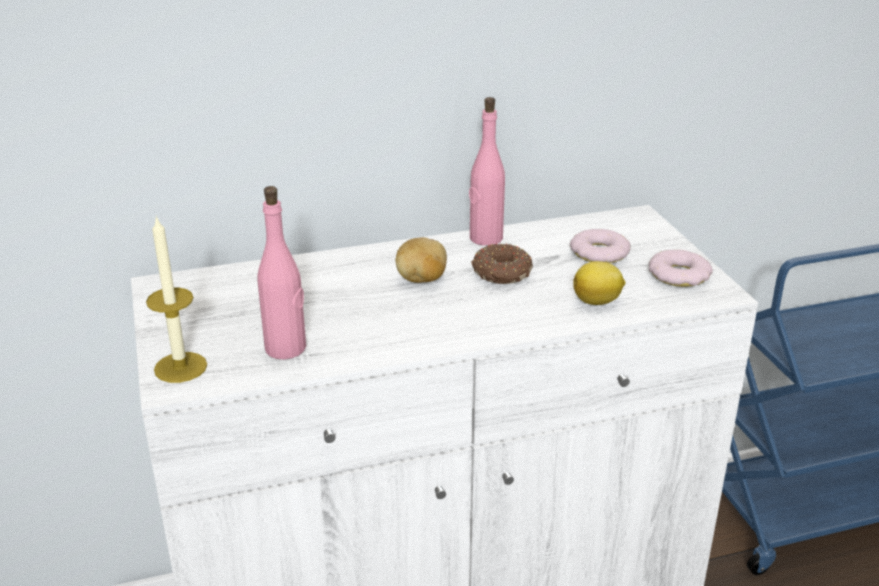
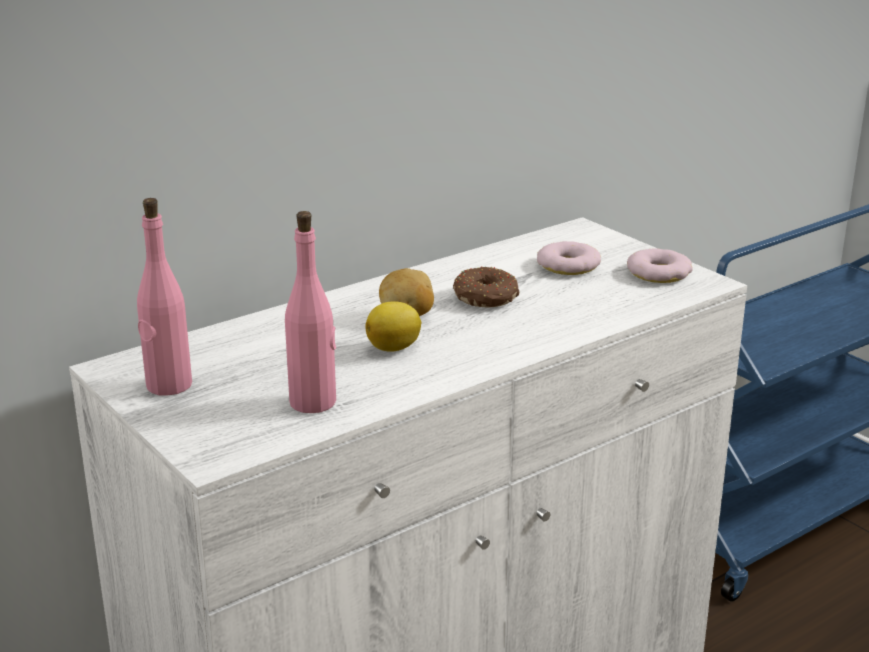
camera: 20 degrees left, 5 degrees down
(180, 367) = (208, 440): candle -> none
(485, 238) = (443, 269): pink bottle -> pink bottle (168, 385)
(598, 301) = (600, 308): lemon -> lemon (395, 348)

